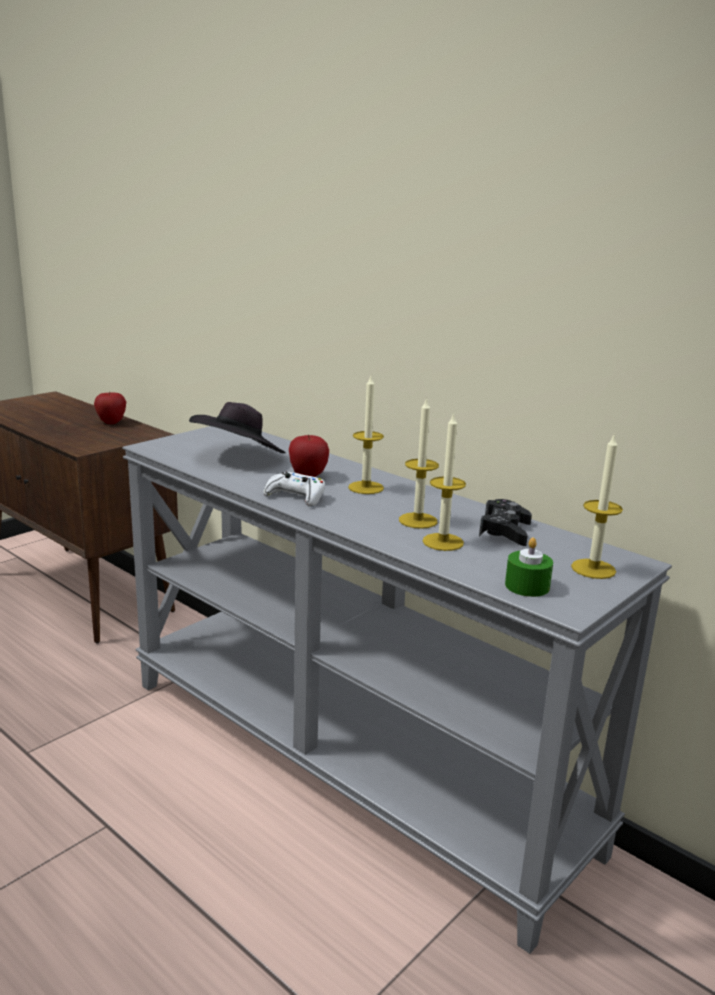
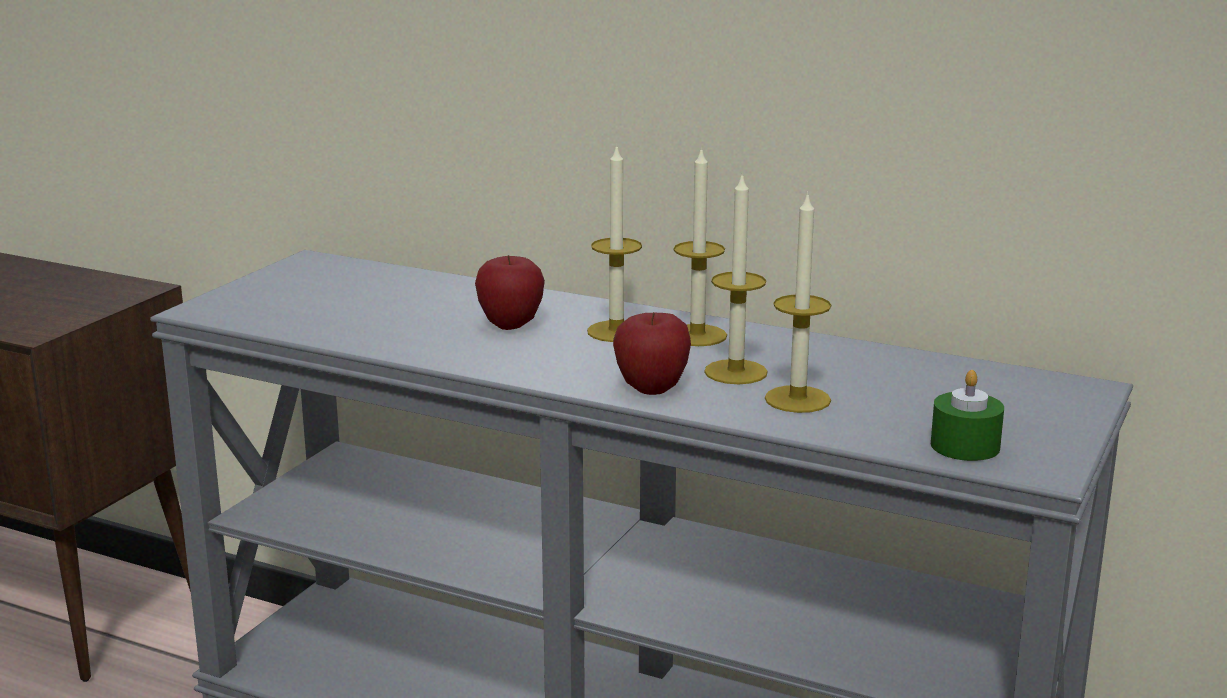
camera: 15 degrees left, 0 degrees up
(111, 422) = (49, 278): apple -> apple (651, 389)
(239, 457) = (371, 309): black hat -> none
(296, 497) = (518, 361): white game controller -> none
(505, 531) = (874, 369): black game controller -> none
(593, 569) = (1036, 406): candle -> candle (697, 335)

